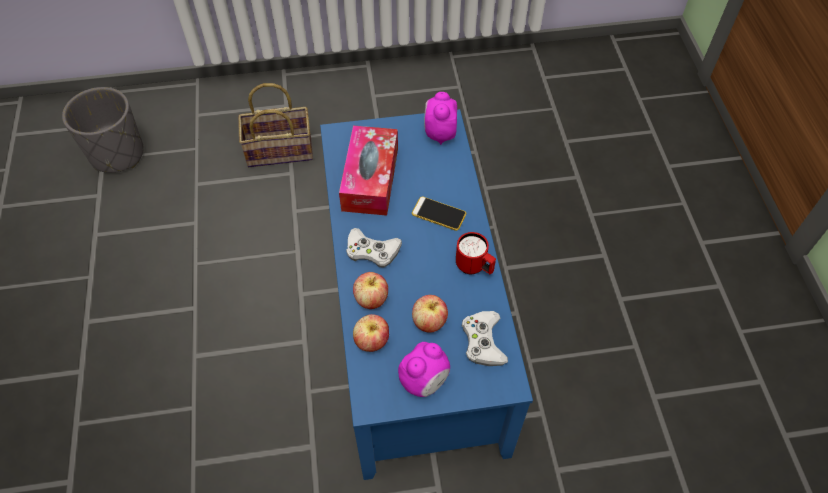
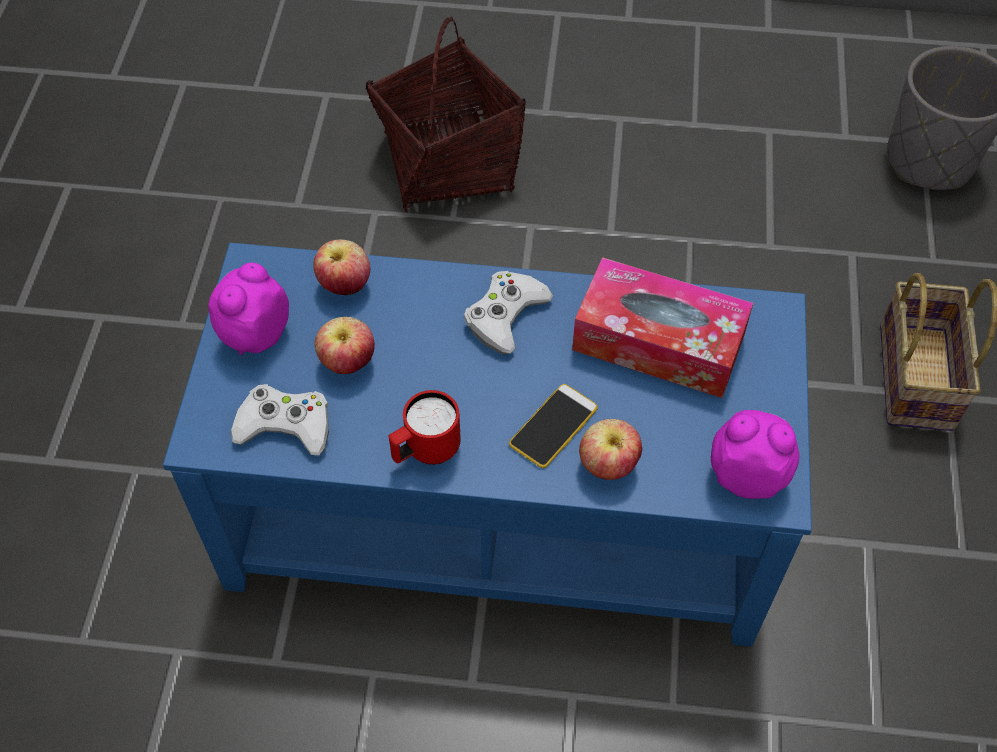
camera: 105 degrees right, 0 degrees up
(138, 424) = (448, 163): none -> basket
(371, 299) = (416, 298): apple -> apple (608, 465)
(424, 381) = (255, 334): alarm clock -> alarm clock turned 60 degrees clockwise

